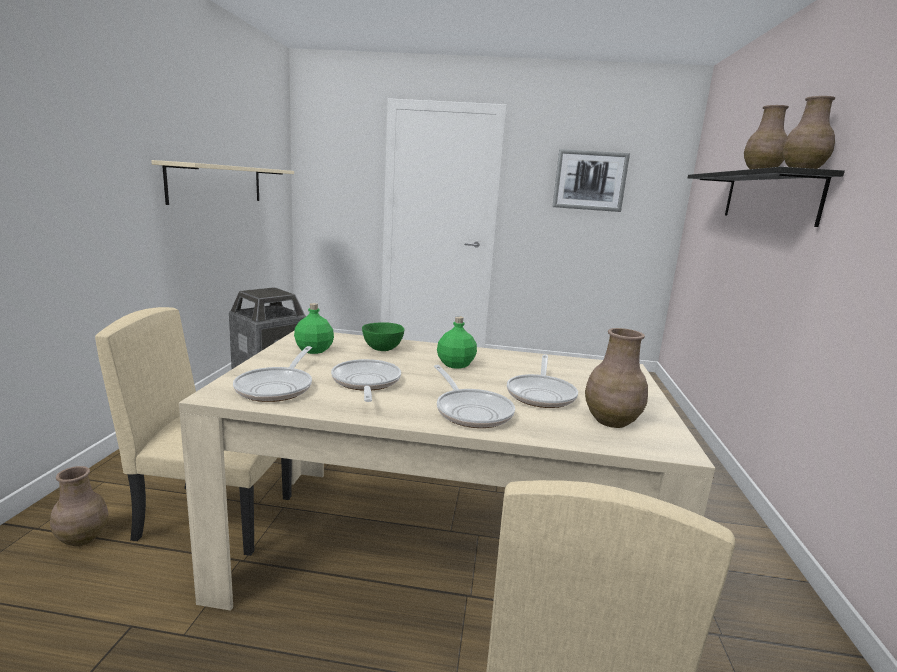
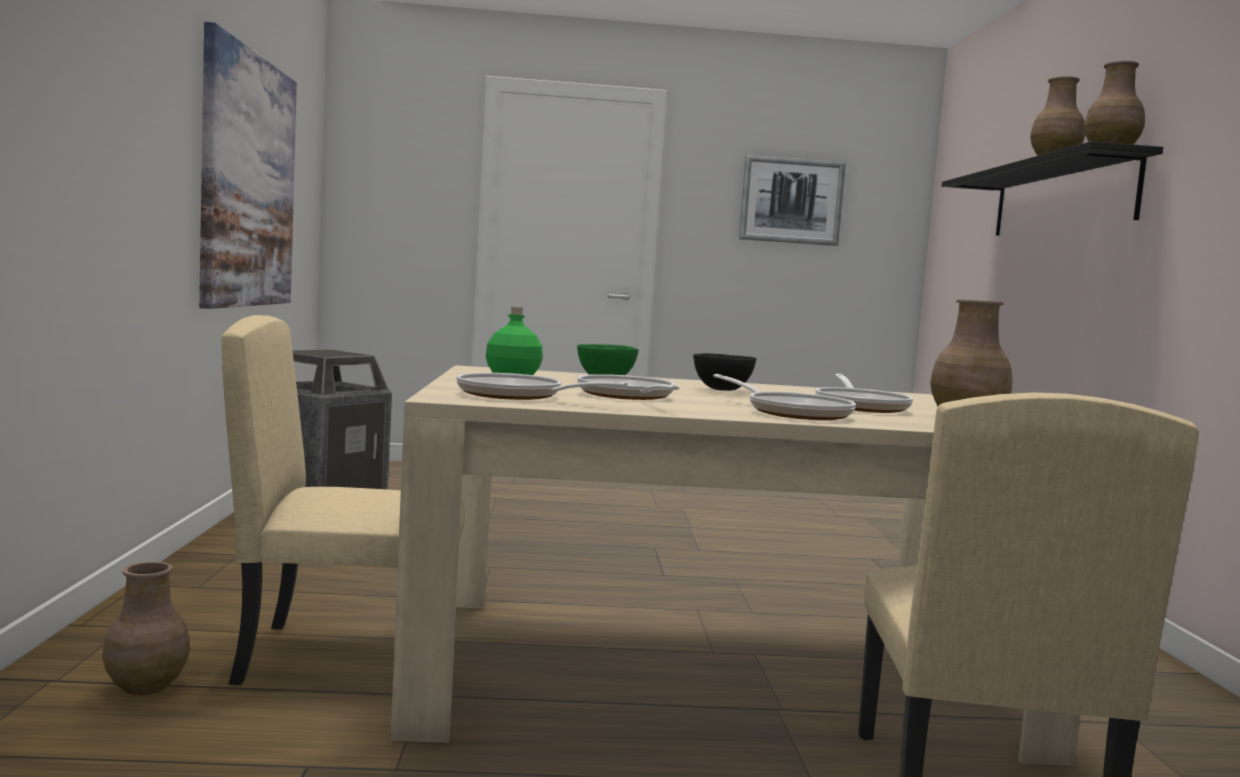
camera: 10 degrees left, 10 degrees down
(217, 184) = (248, 181): beige shelf -> picture
(277, 387) = (517, 396): frying pan -> frying pan turned 120 degrees clockwise
(455, 365) = (721, 390): green bottle -> black bowl

